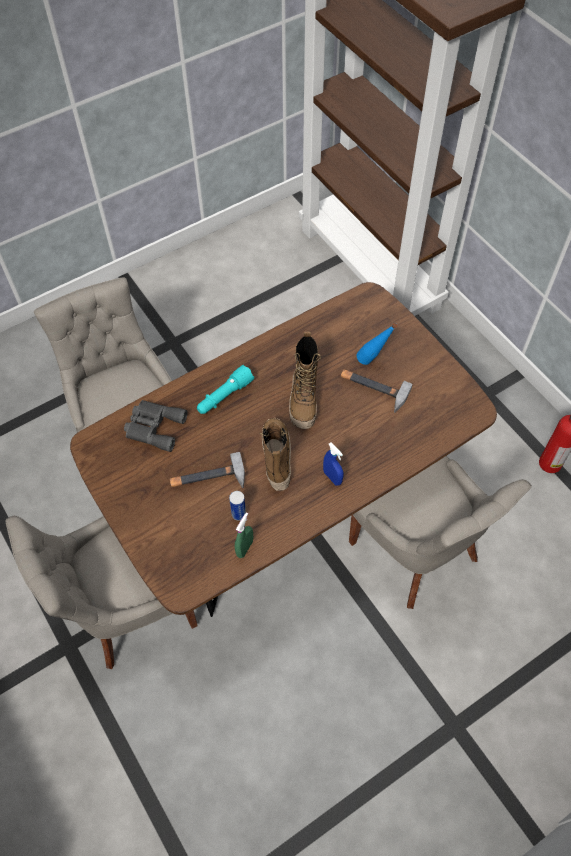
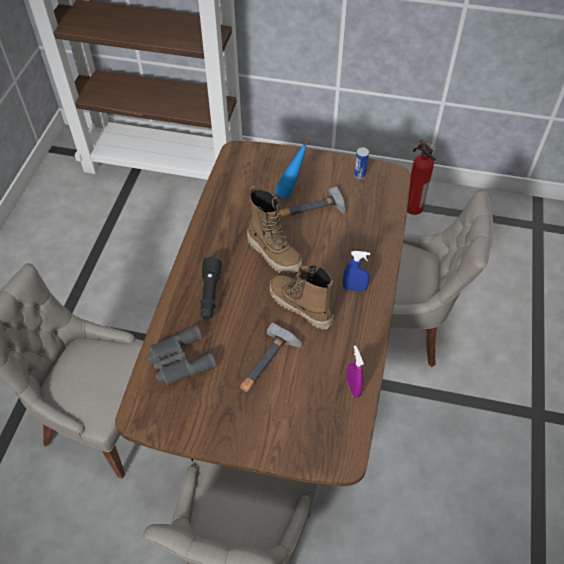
camera: 45 degrees left, 5 degrees down
(224, 396) = (210, 294): turquoise flashlight -> black flashlight
(239, 514) = (320, 368): can -> can (359, 175)
(245, 548) = (353, 387): green spray bottle -> purple spray bottle

